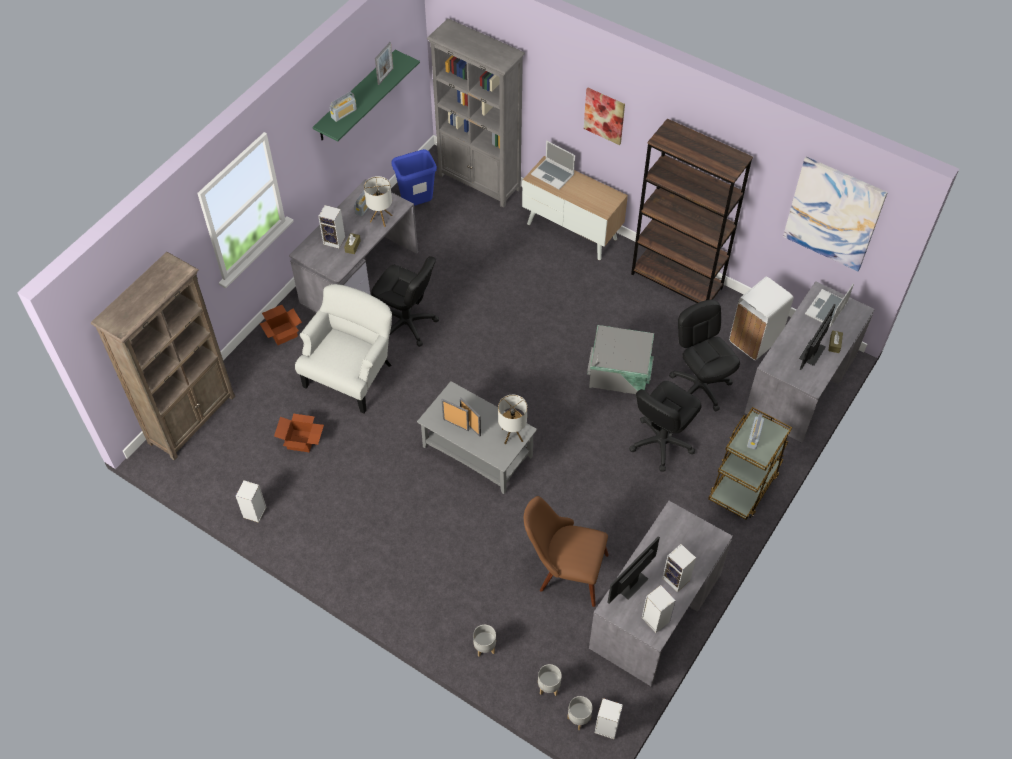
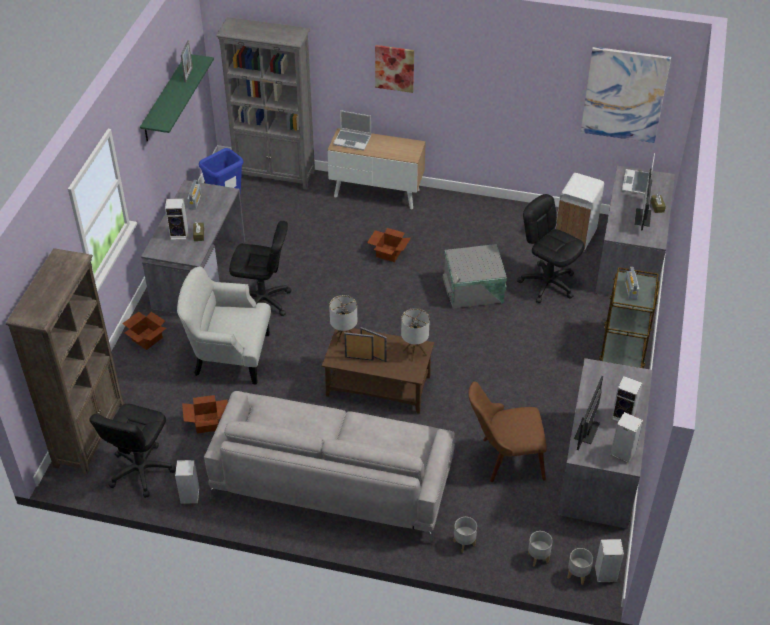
camera: 20 degrees left, 10 degrees down
(344, 113) = (164, 110): radio -> none
(351, 374) = (229, 355): white armchair -> white armchair turned 90 degrees counterclockwise
(381, 218) = (214, 207): table lamp -> table lamp (344, 339)
(392, 537) = (333, 478): none -> grey sofa
(476, 451) = (377, 386): grey coffee table -> brown coffee table
(553, 304) = (388, 252): none -> cardboard box
(661, 443) = (537, 335): black office chair -> black office chair (141, 470)
(677, 281) = (487, 209): brown bookcase -> none

